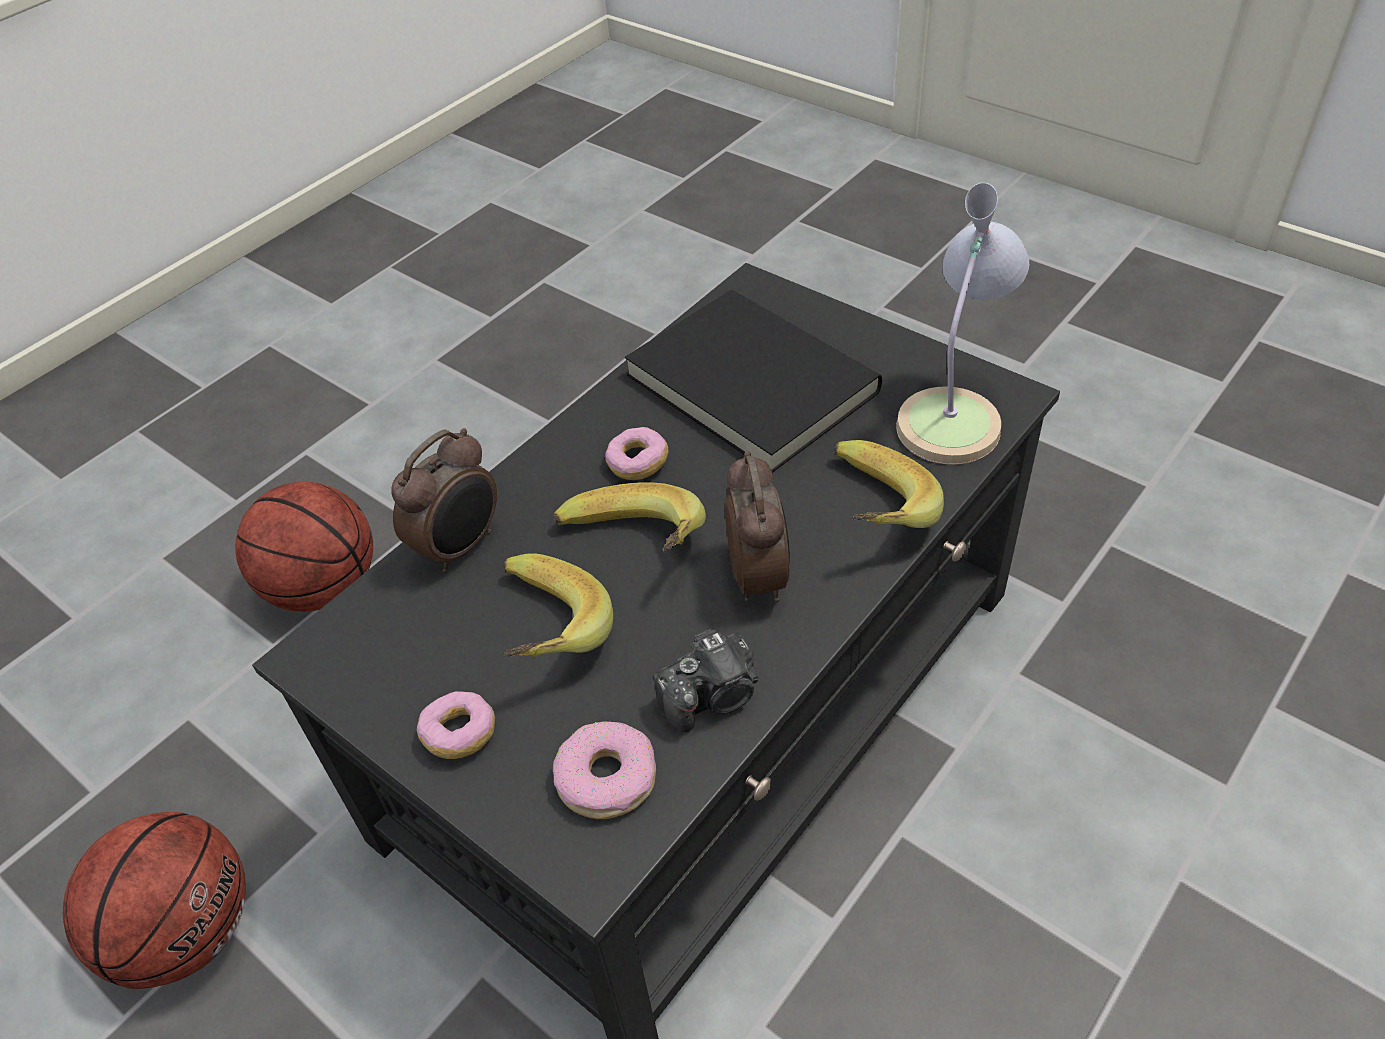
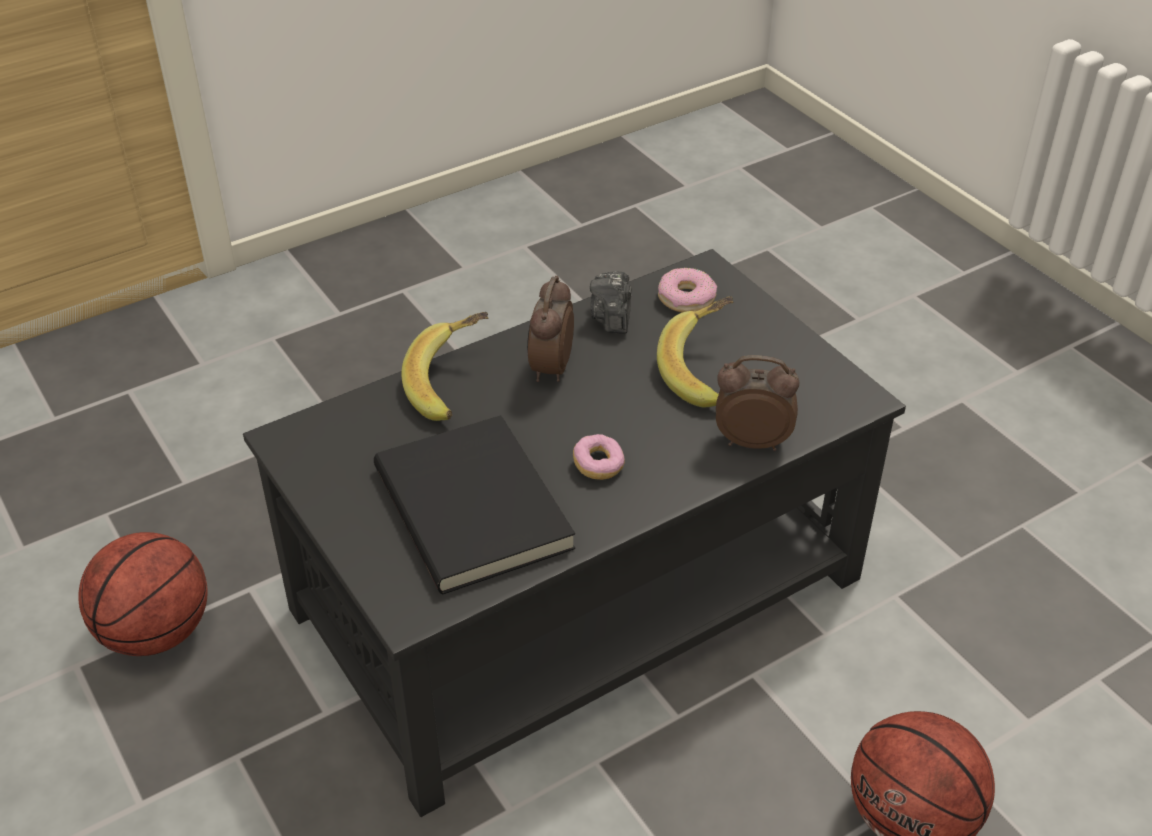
camera: 165 degrees left, 5 degrees down
(188, 931) = (987, 560): basketball -> basketball (155, 633)
(460, 734) = (767, 336): donut -> none
(461, 547) = (752, 440): alarm clock -> alarm clock turned 45 degrees clockwise
(633, 551) = (627, 405): banana -> none
(712, 696) = (612, 317): camera -> camera turned 75 degrees counterclockwise
(955, 413) = (335, 436): table lamp -> none

